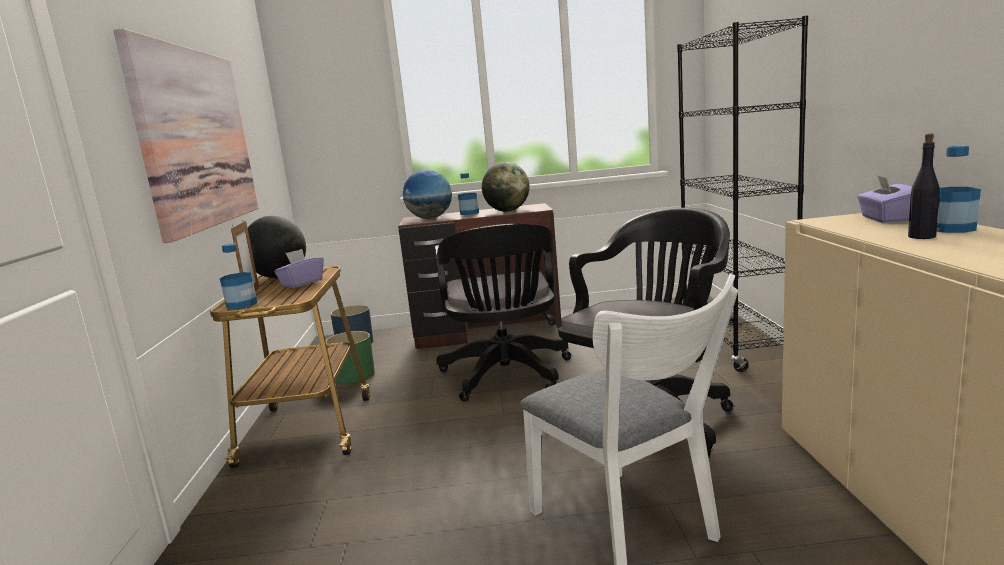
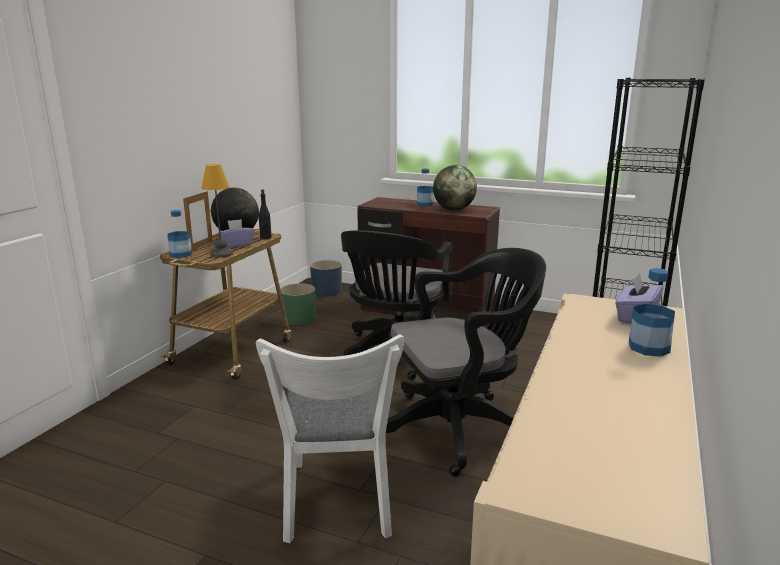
camera: 25 degrees right, 5 degrees up
(196, 138) = (188, 124): picture -> none
(299, 293) = (221, 254): none -> table lamp
(430, 218) = (390, 203): globe -> none
(922, 237) = (600, 348): black bottle -> black bottle (265, 237)

